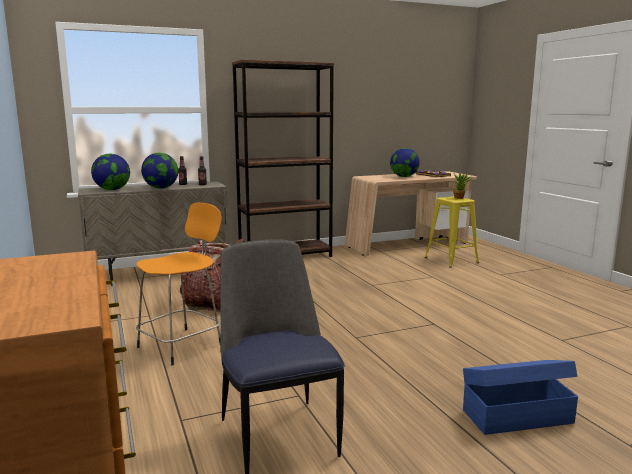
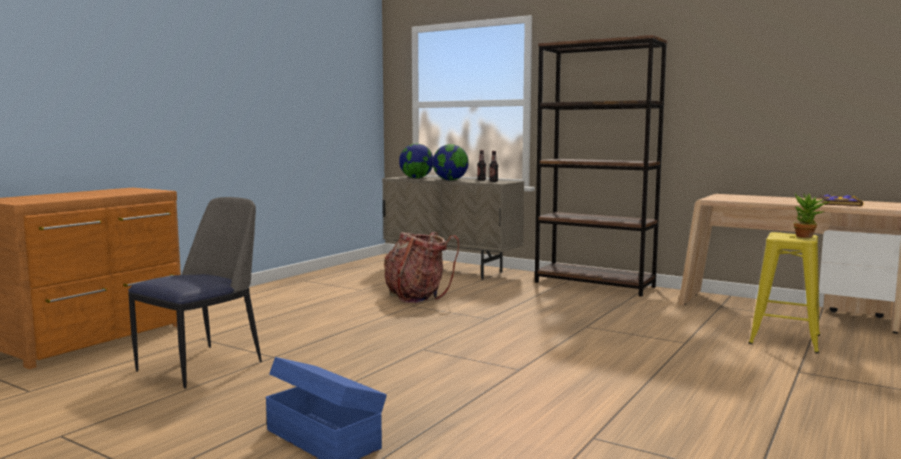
camera: 55 degrees right, 5 degrees down
(182, 345) = (320, 310): orange stool -> none
(404, 177) = (777, 200): globe -> none

